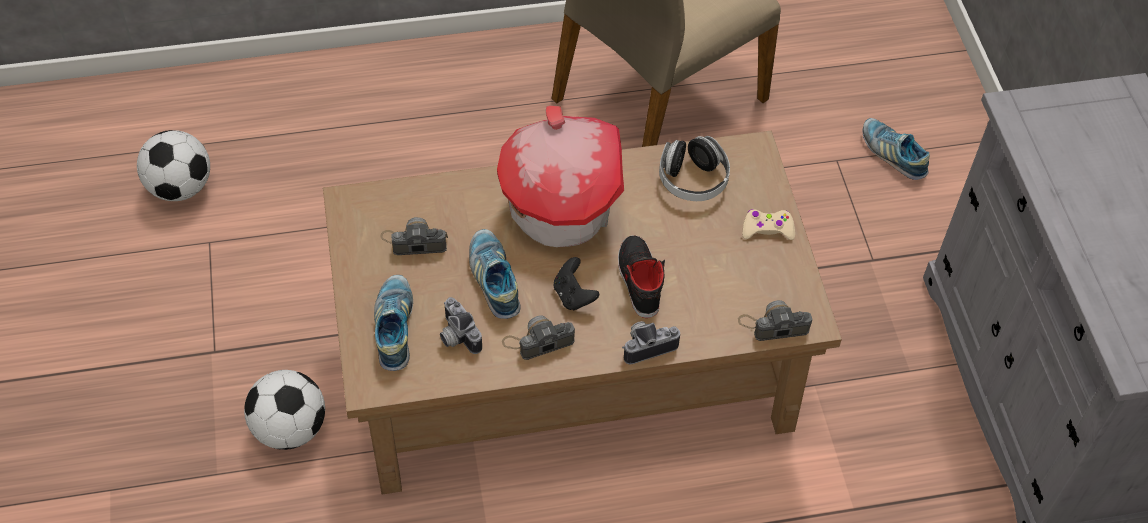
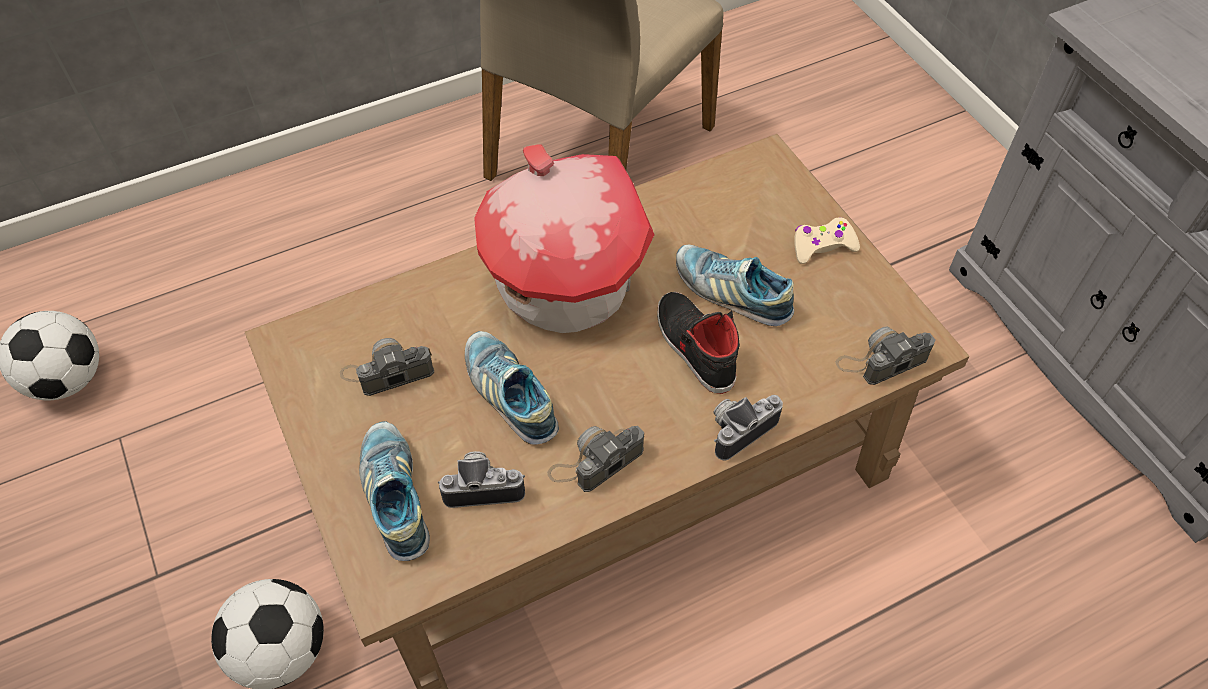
camera: 15 degrees left, 0 degrees up
(456, 336) = (483, 485): camera -> camera turned 135 degrees clockwise
(573, 295) = (620, 388): black game controller -> none
(692, 180) = (711, 211): headphones -> none
(892, 154) = (862, 151): shoe -> shoe (731, 293)

